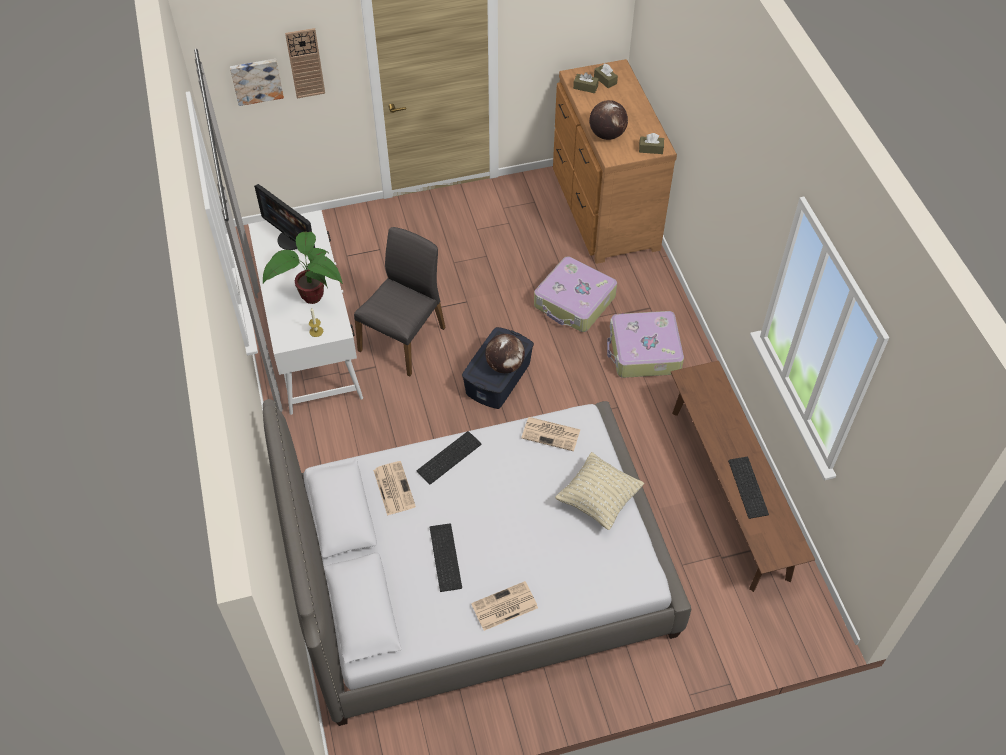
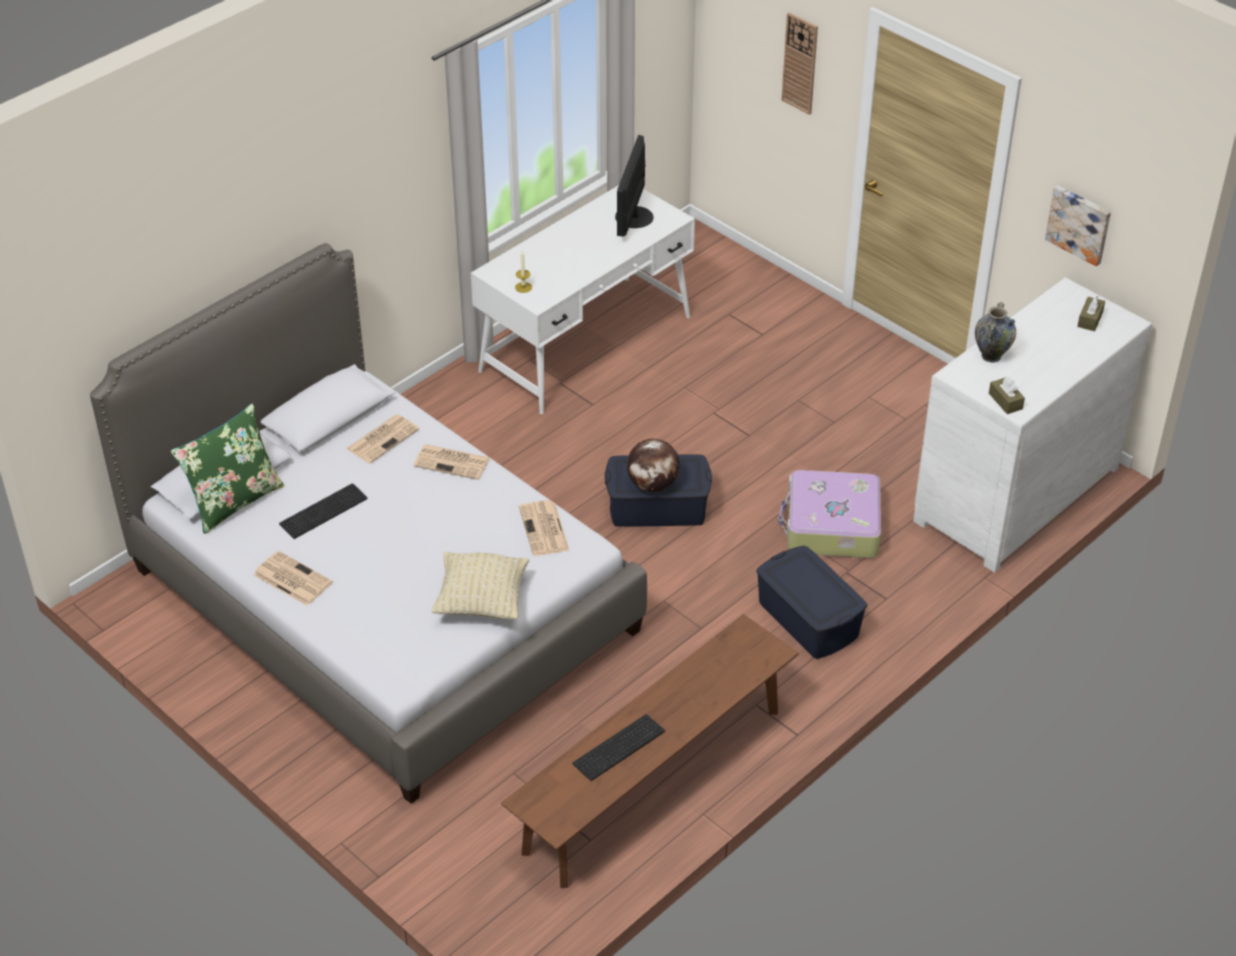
camera: 60 degrees right, 10 degrees down
(256, 80) = (751, 51): picture -> picture (1079, 224)
(310, 299) = (562, 264): potted plant -> none
(393, 612) = (234, 501): none -> green pillow
(404, 339) = (650, 409): grey chair -> none
(449, 456) = (453, 462): keyboard -> newspaper
(585, 87) = (1058, 308): brown tissue box -> none
(603, 209) = (1012, 492): brown dresser -> white dresser
(607, 135) = (991, 356): globe -> vase
(644, 352) = (808, 619): suitcase -> blue storage box

